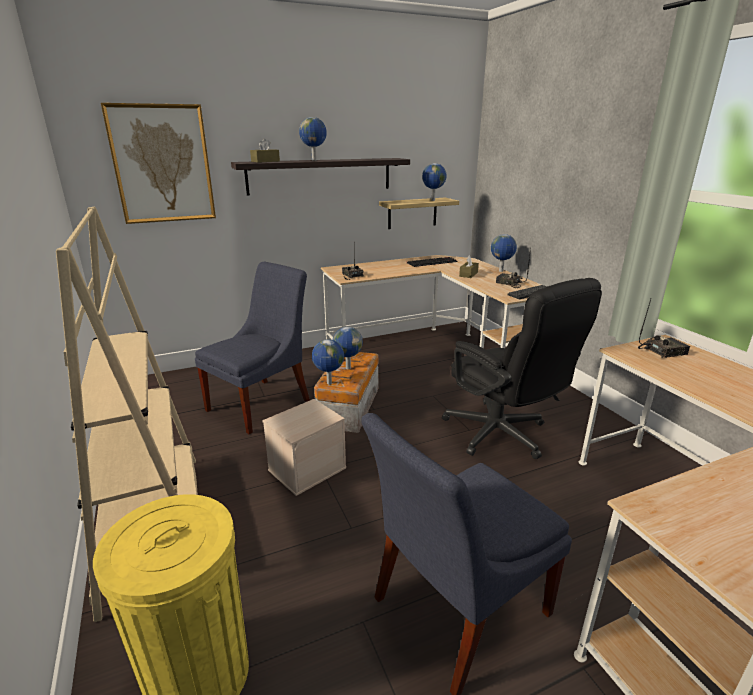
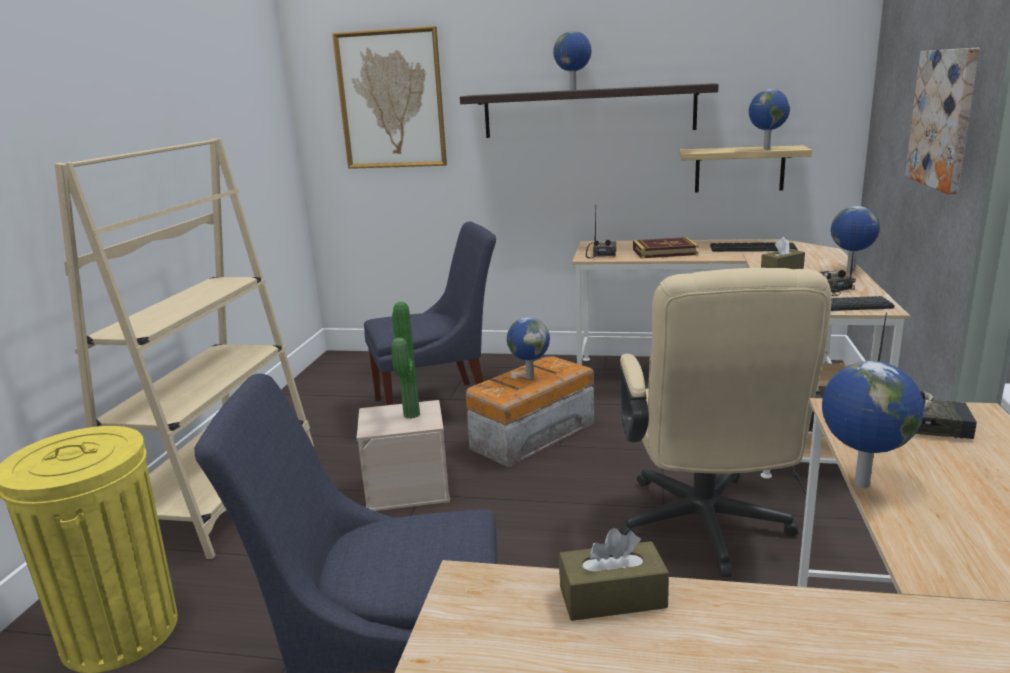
camera: 35 degrees right, 5 degrees down
(265, 161) = (505, 93): brown tissue box -> brown tissue box (612, 597)
(308, 415) = (408, 415): none -> potted plant
(328, 383) = (484, 389): globe -> globe (860, 484)
(387, 270) = (664, 252): none -> book
(503, 436) = (706, 531): black office chair -> beige office chair
(560, 185) = (943, 118): none -> picture

